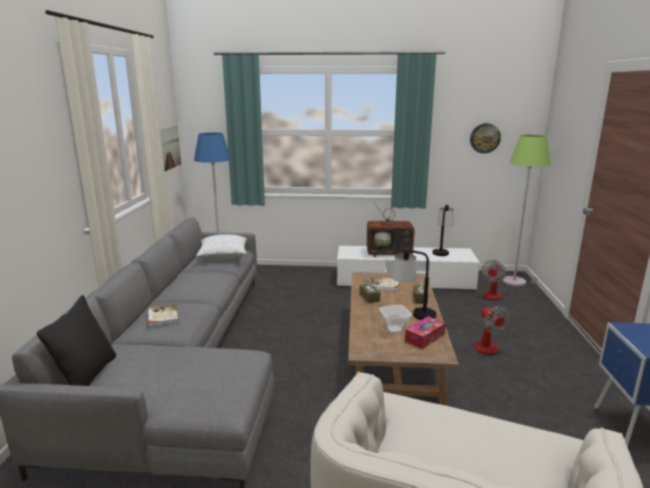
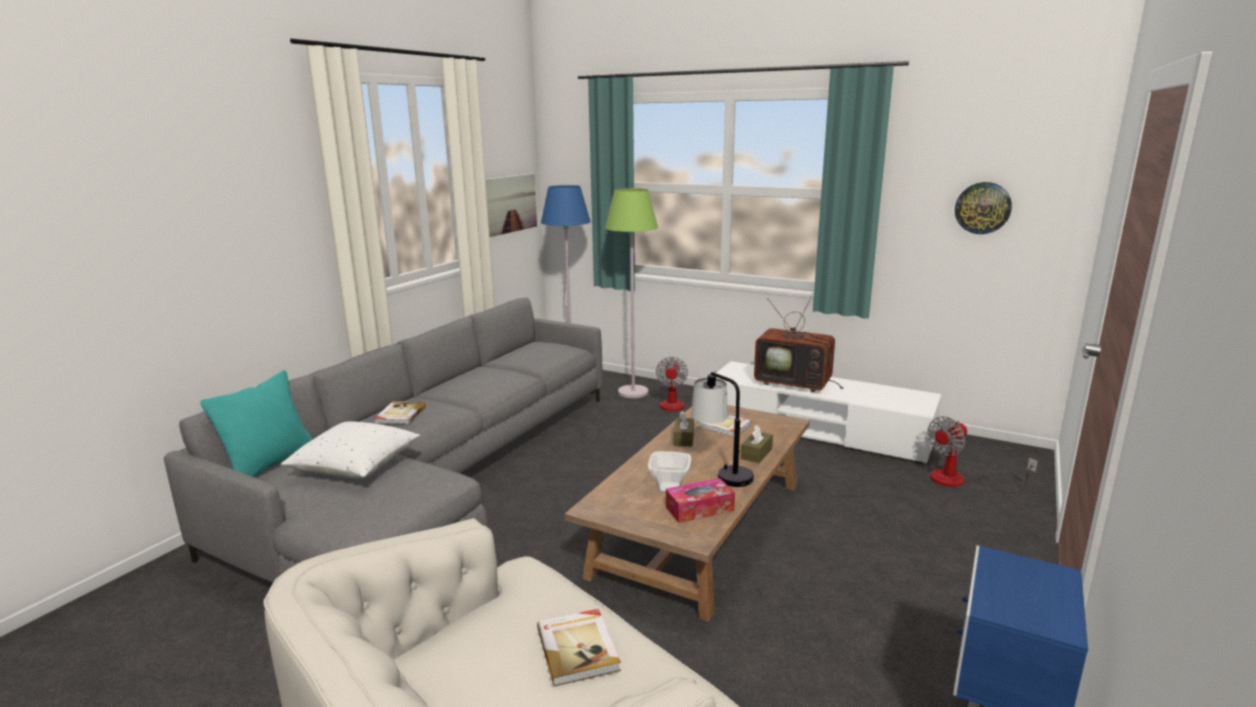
camera: 25 degrees right, 0 degrees up
(87, 376) = (270, 464): black pillow -> turquoise pillow
(223, 256) = (544, 354): white pillow -> white pillow (356, 468)
(441, 251) = (884, 391): table lamp -> none
(482, 436) = (578, 648): none -> book
(489, 344) = (865, 551): fan -> fan (680, 404)
(514, 281) = (1013, 462): green floor lamp -> green floor lamp (633, 392)

